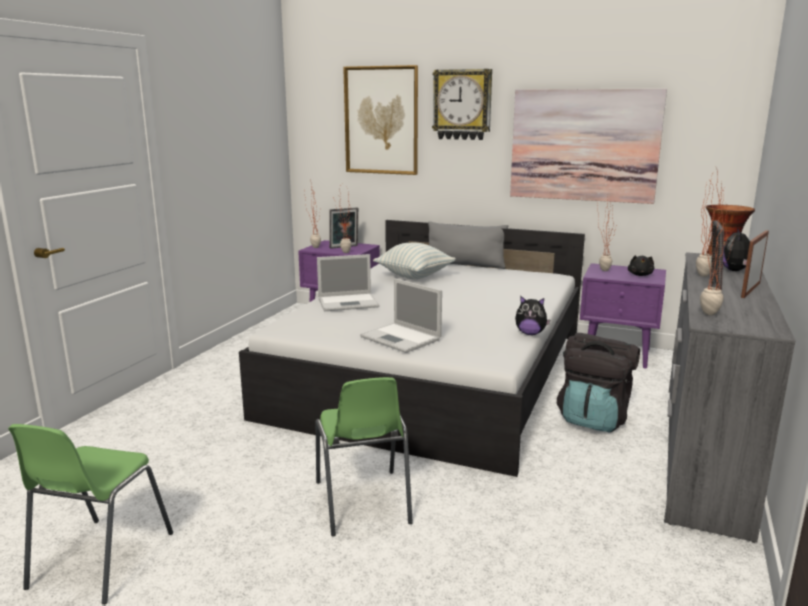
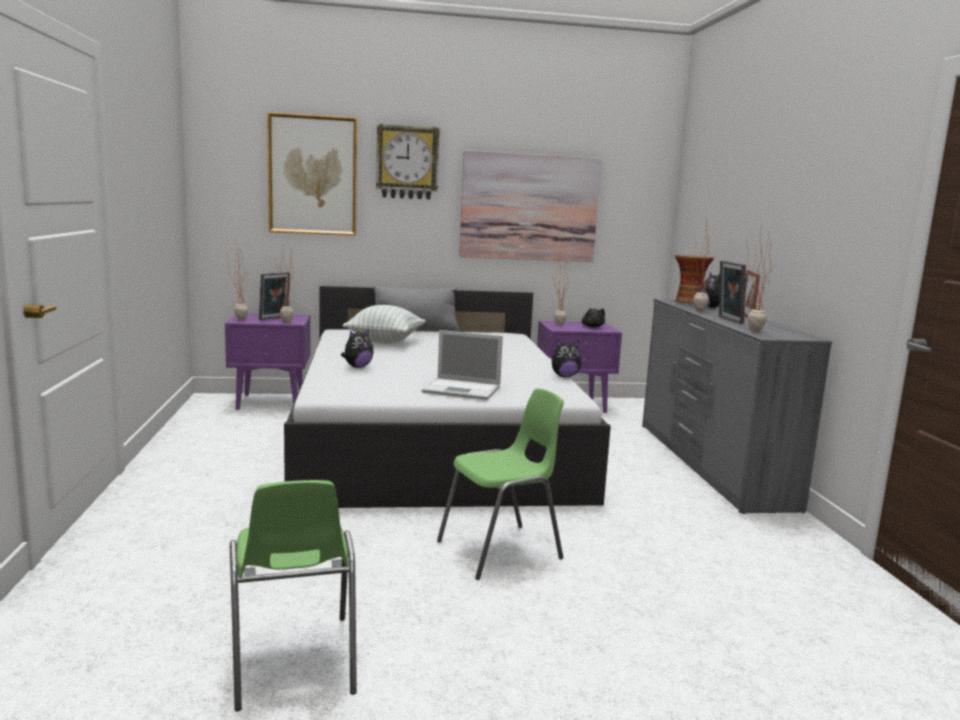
camera: 30 degrees left, 5 degrees down
(349, 302) = (357, 367): laptop -> plush toy
(362, 503) = (501, 551): green chair -> green chair turned 75 degrees counterclockwise
(594, 418) = (611, 454): black backpack -> none

